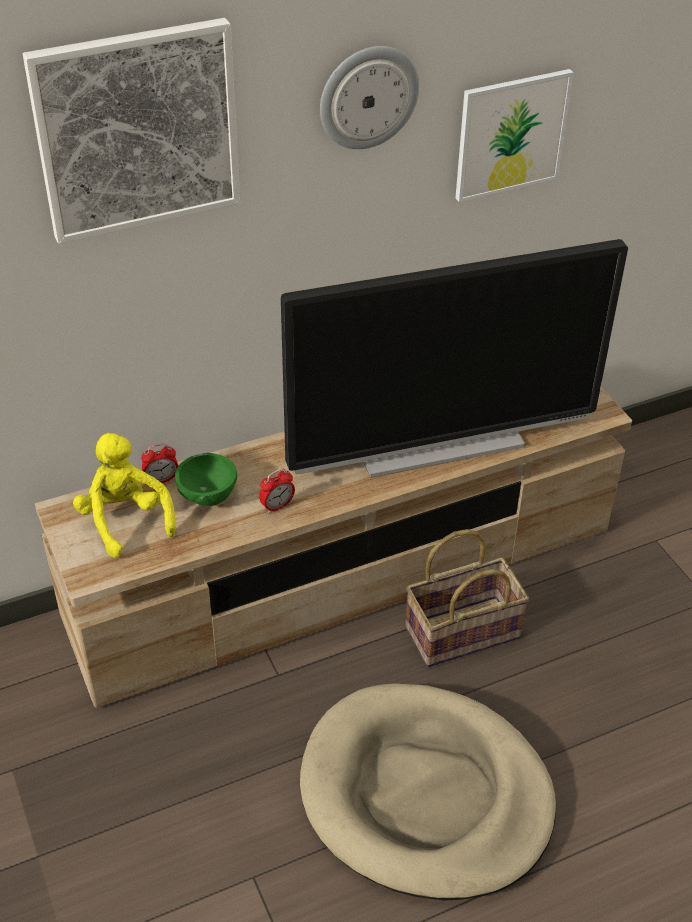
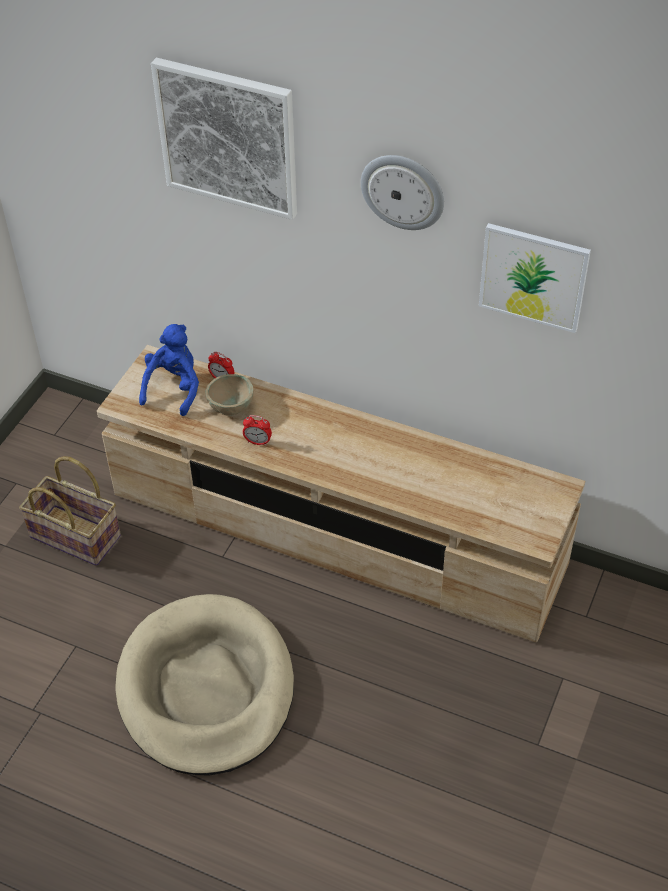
camera: 50 degrees right, 5 degrees up
(125, 520) = (174, 388): yellow plush toy -> blue plush toy
(208, 497) = (231, 408): green bowl -> beige bowl
(440, 445) = (401, 479): television -> none
(462, 631) = (354, 622): basket -> basket (76, 535)

